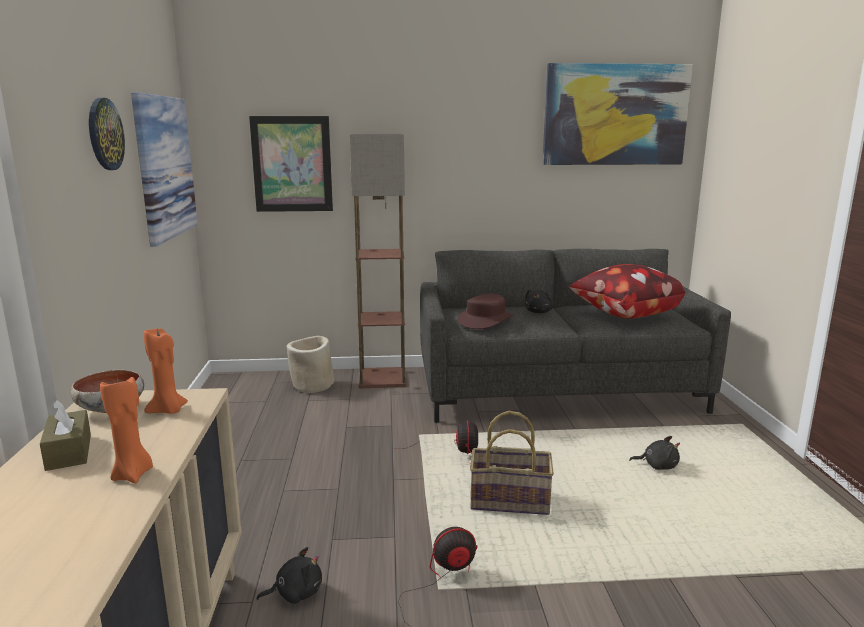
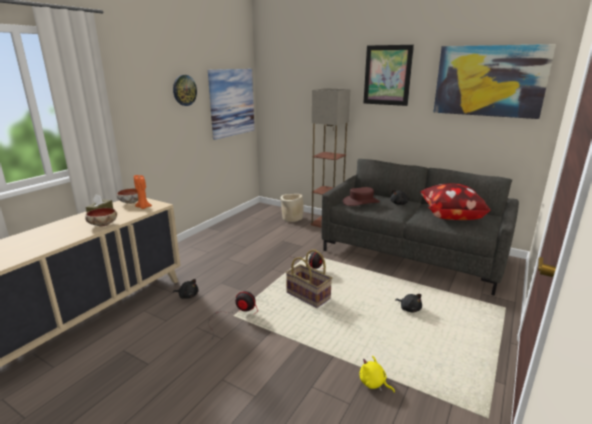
camera: 35 degrees right, 5 degrees up
(133, 475) = (102, 224): orange candle -> bowl
(292, 164) = (297, 103): picture -> picture (387, 75)
(765, 590) = (373, 383): none -> yellow plush toy

